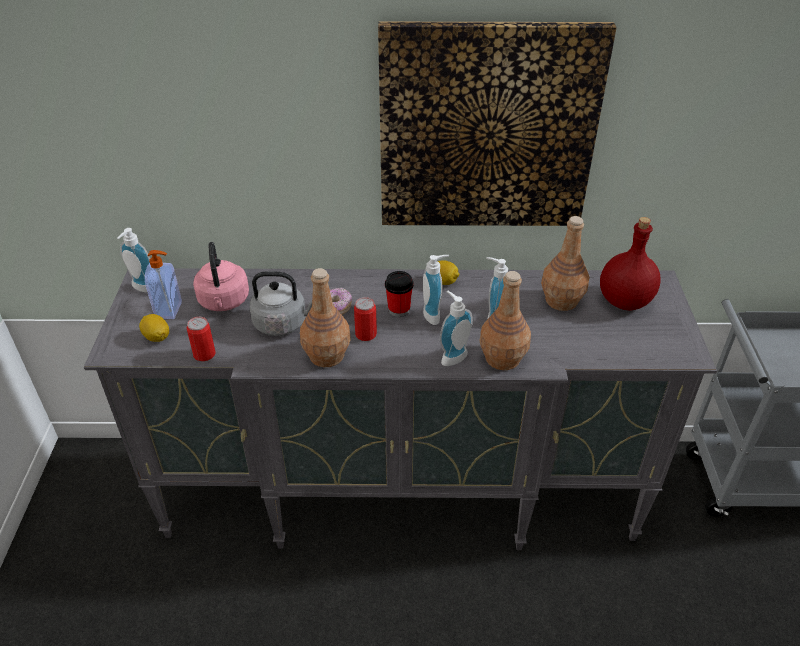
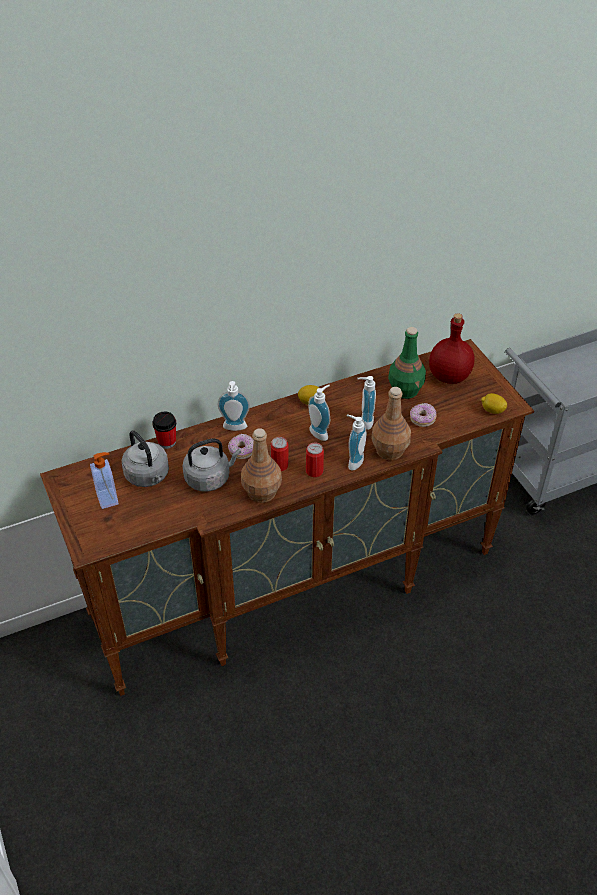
camera: 25 degrees left, 5 degrees up
(142, 289) = (69, 488): soap dispenser -> soap dispenser (234, 428)
(157, 337) = (116, 524): lemon -> lemon (492, 410)
(204, 354) = (166, 524): can -> can (314, 471)
(224, 302) = (148, 476): pink kettle -> grey kettle
(399, 309) = (291, 436): cup -> cup (167, 442)
(400, 495) = (296, 586): grey cabinet -> brown cabinet
(487, 129) = (327, 277): picture -> none
(562, 300) = (405, 390): brown bottle -> green bottle
(563, 337) = (422, 419): none -> donut

